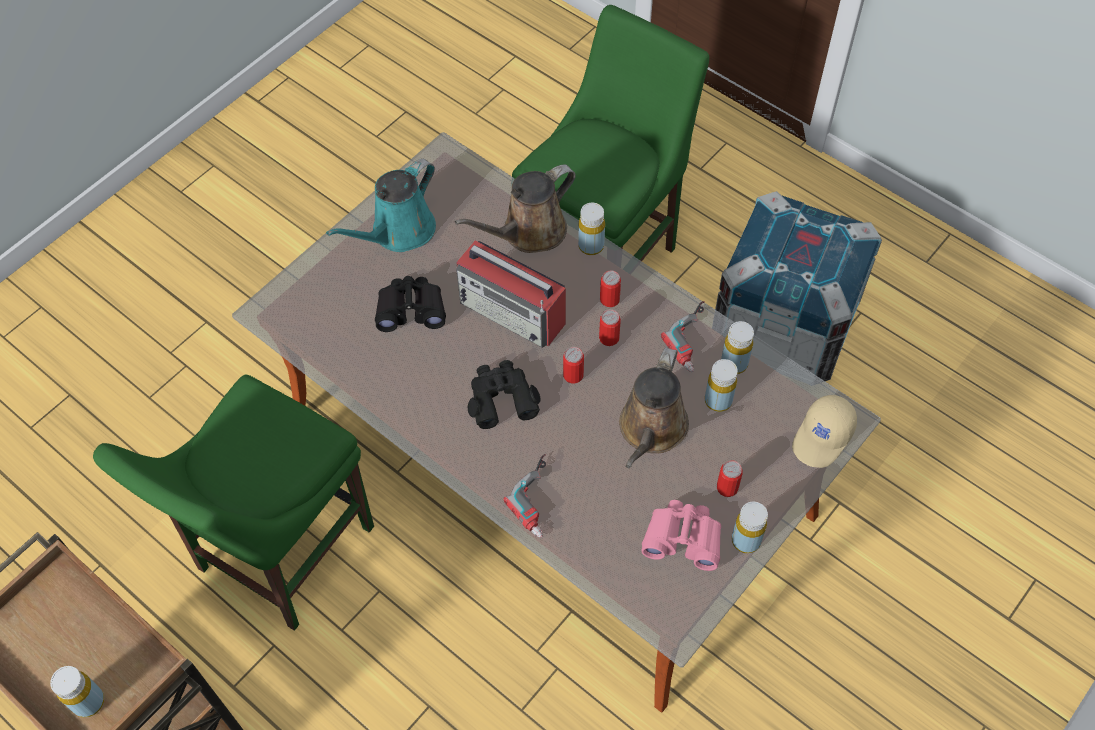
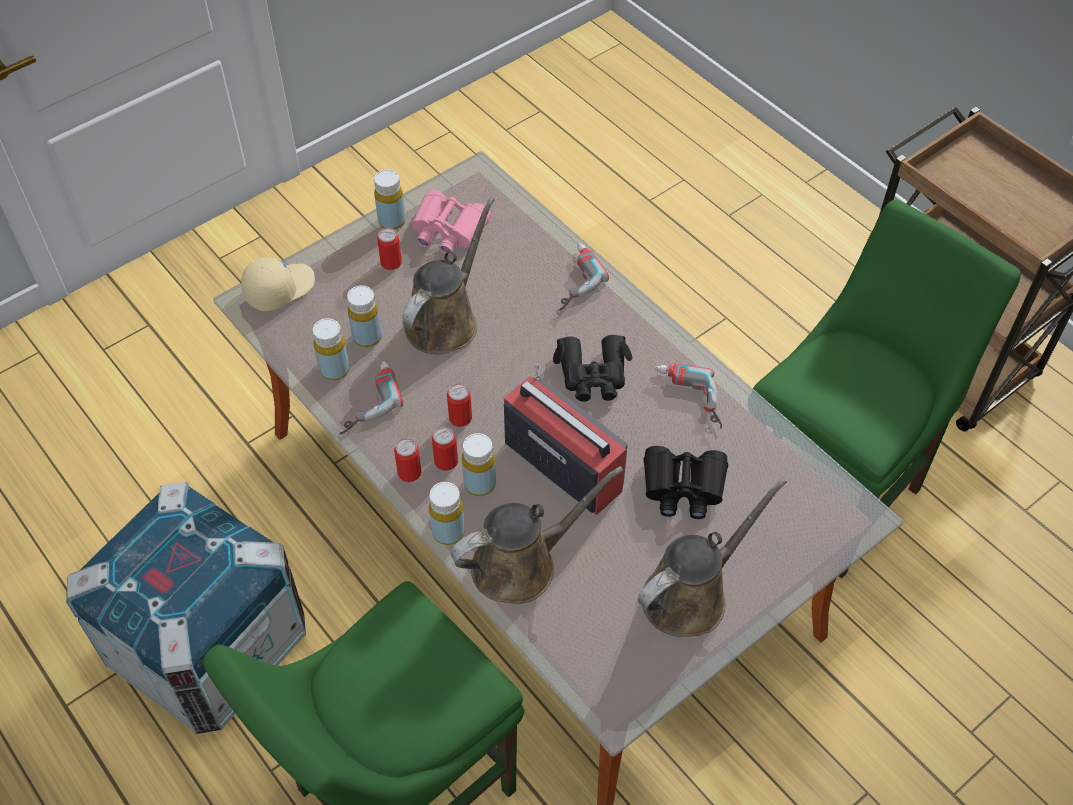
camera: 170 degrees left, 5 degrees down
(88, 702) = (981, 162): yellow bottle -> yellow bottle (480, 484)
(399, 232) = (691, 594): turquoise watering can -> brown watering can
(414, 388) = (687, 399): none -> power drill
(573, 375) = (511, 385): can -> can (409, 472)

